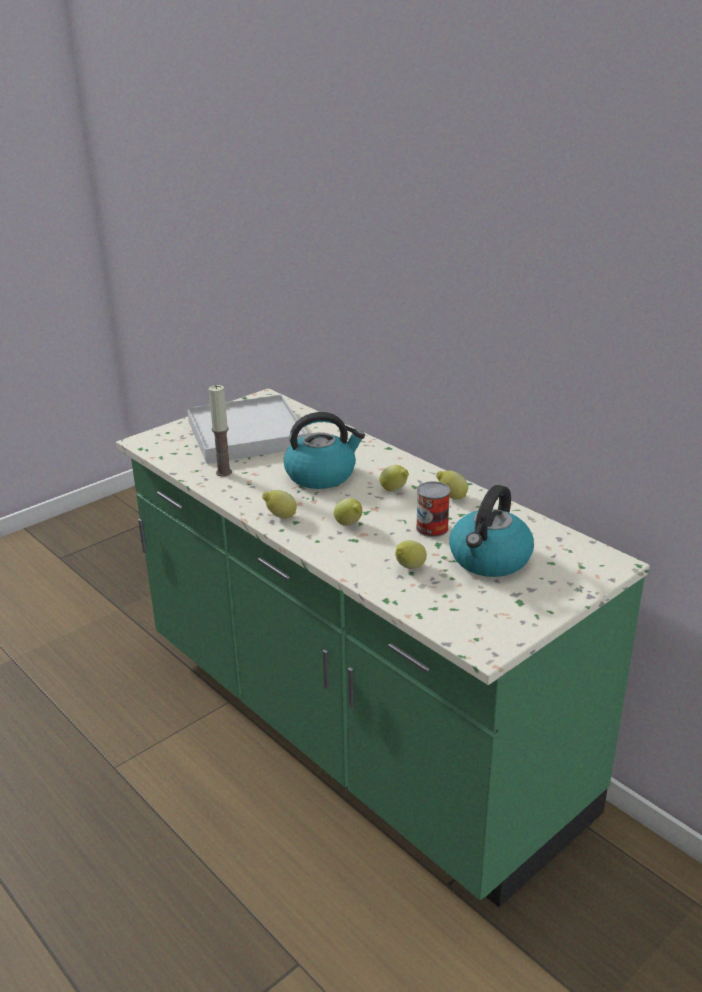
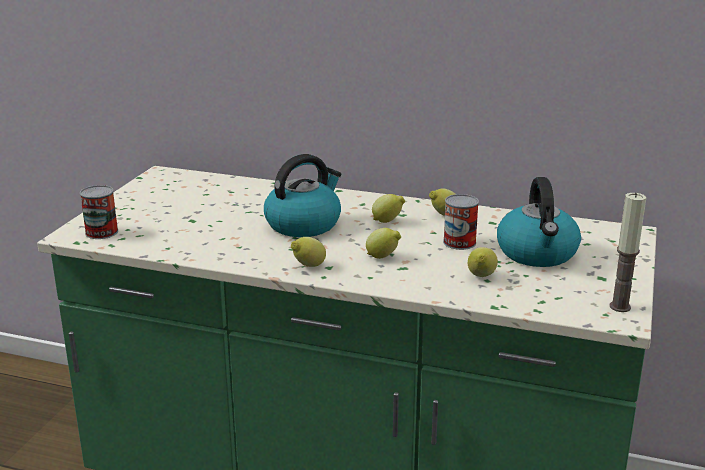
camera: 30 degrees left, 5 degrees down
(166, 444) = (101, 232): none -> can
(224, 472) = (200, 243): candle -> candle (620, 307)
(246, 434) = (181, 207): white tray -> none

